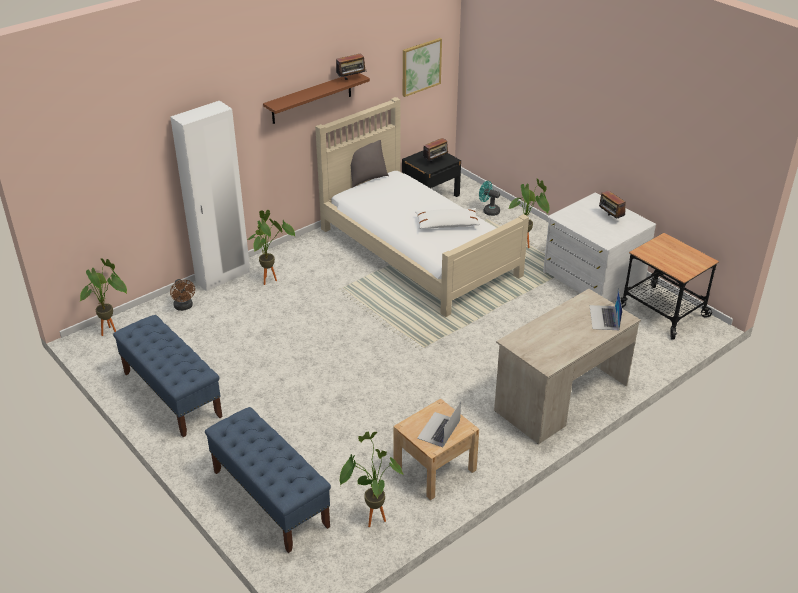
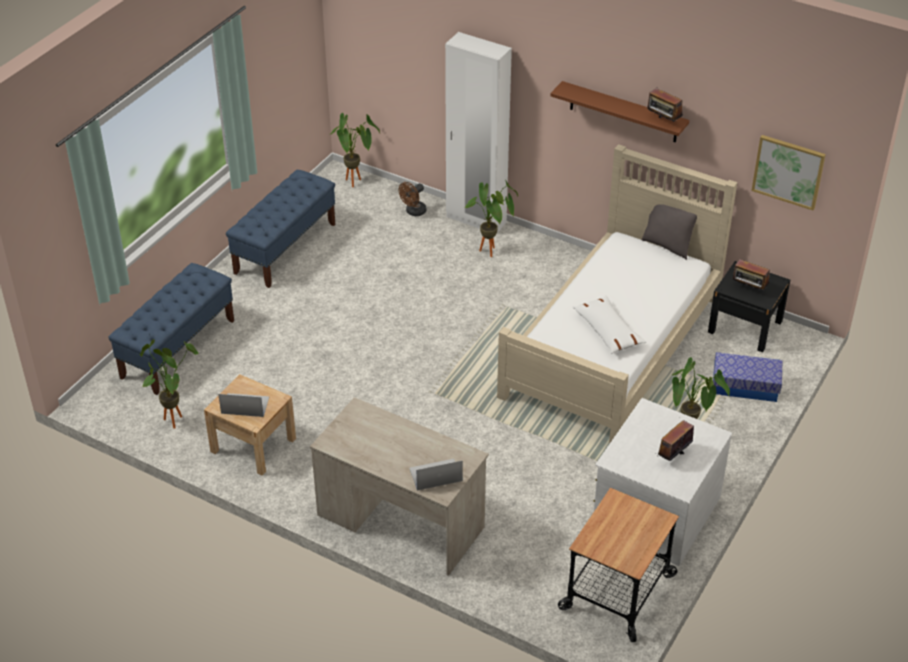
camera: 70 degrees right, 5 degrees up
(488, 211) = (745, 386): turquoise fan -> storage box

